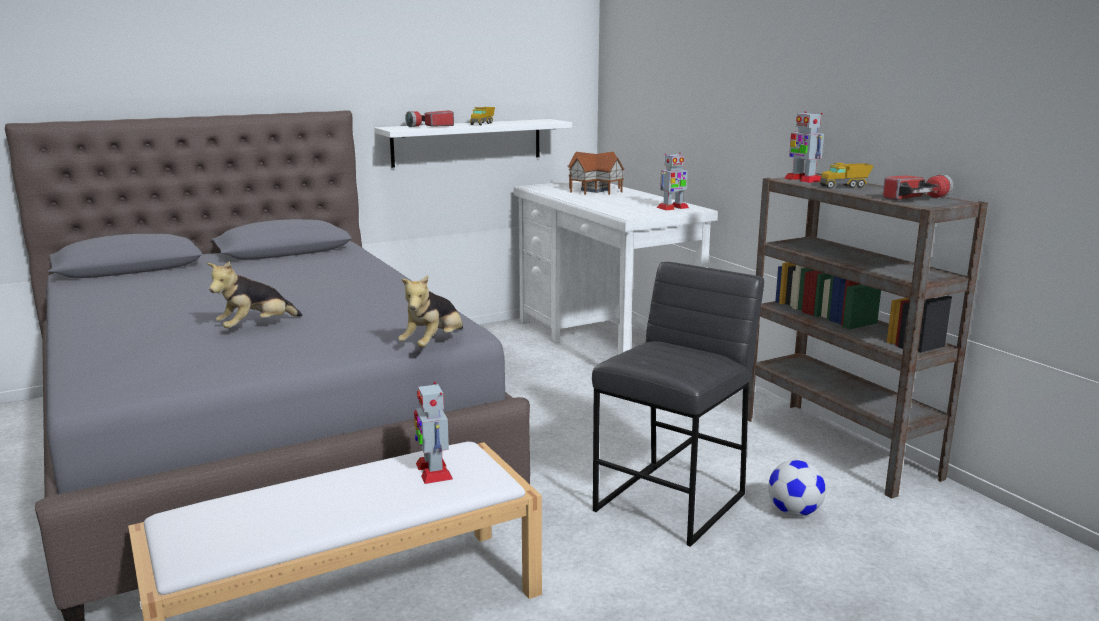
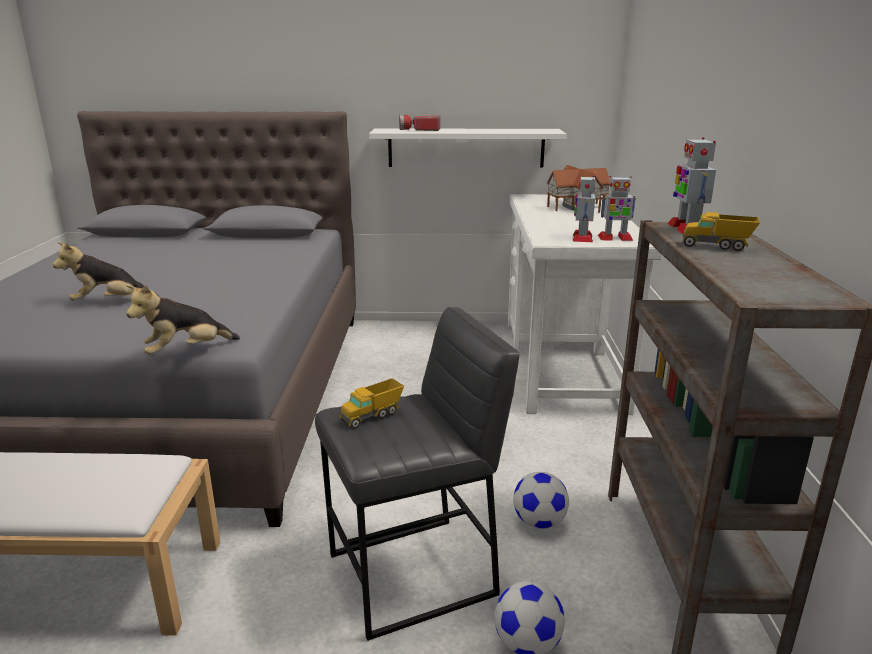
camera: 30 degrees right, 5 degrees up
(433, 471) = (100, 480): toy robot -> toy robot (582, 238)
(482, 124) = (474, 130): toy truck -> toy truck (372, 416)
(719, 447) = (539, 522): none -> football
(916, 198) = (776, 282): flashlight -> none

